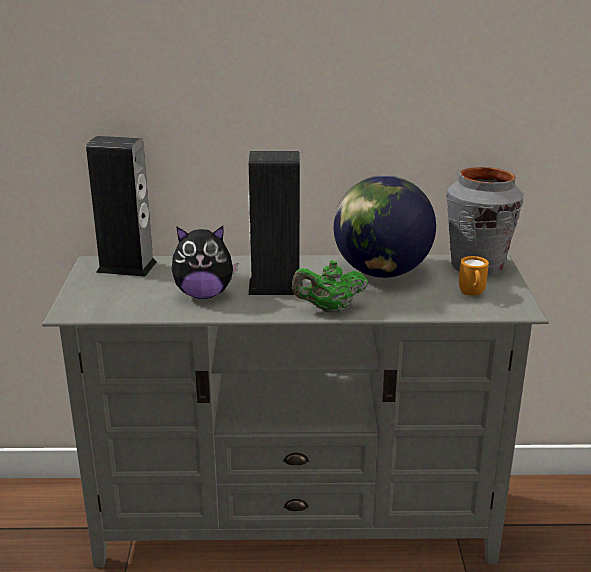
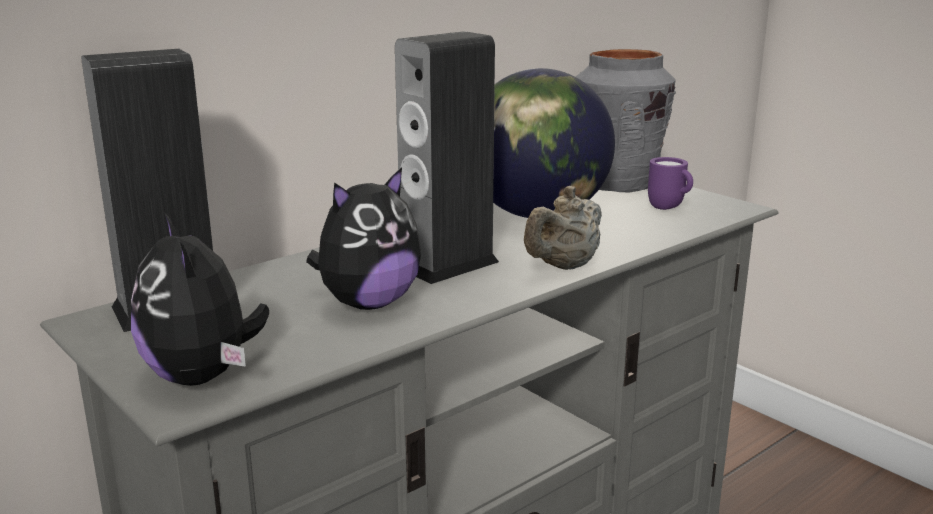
camera: 40 degrees left, 5 degrees down
(91, 304) = (203, 376): none -> plush toy
(329, 309) = (563, 266): green teapot -> beige teapot
(472, 295) = (669, 208): orange mug -> purple mug

